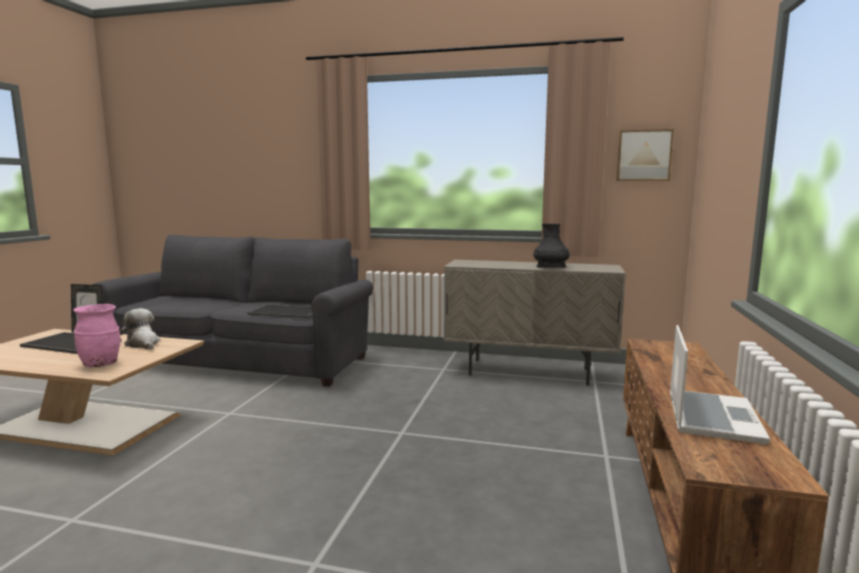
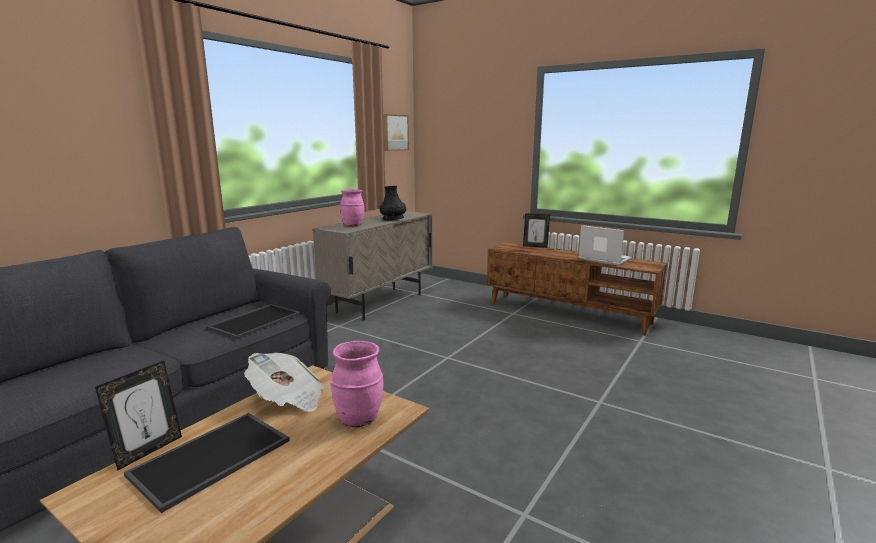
camera: 70 degrees left, 5 degrees up
(143, 344) = (288, 399): plush toy -> newspaper
(486, 264) = (353, 225): none -> pink vase
(707, 361) = (535, 246): none -> picture frame

